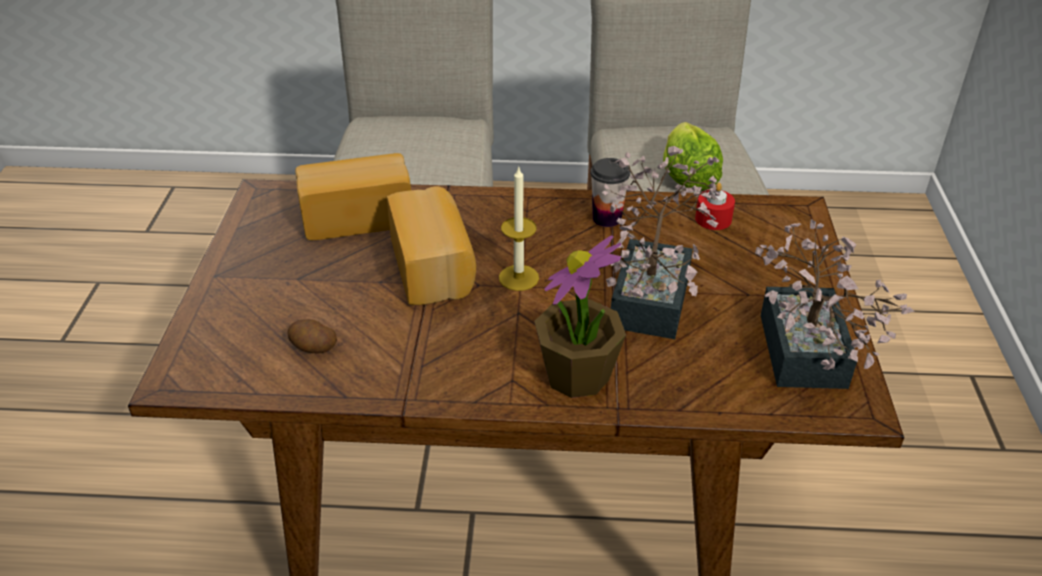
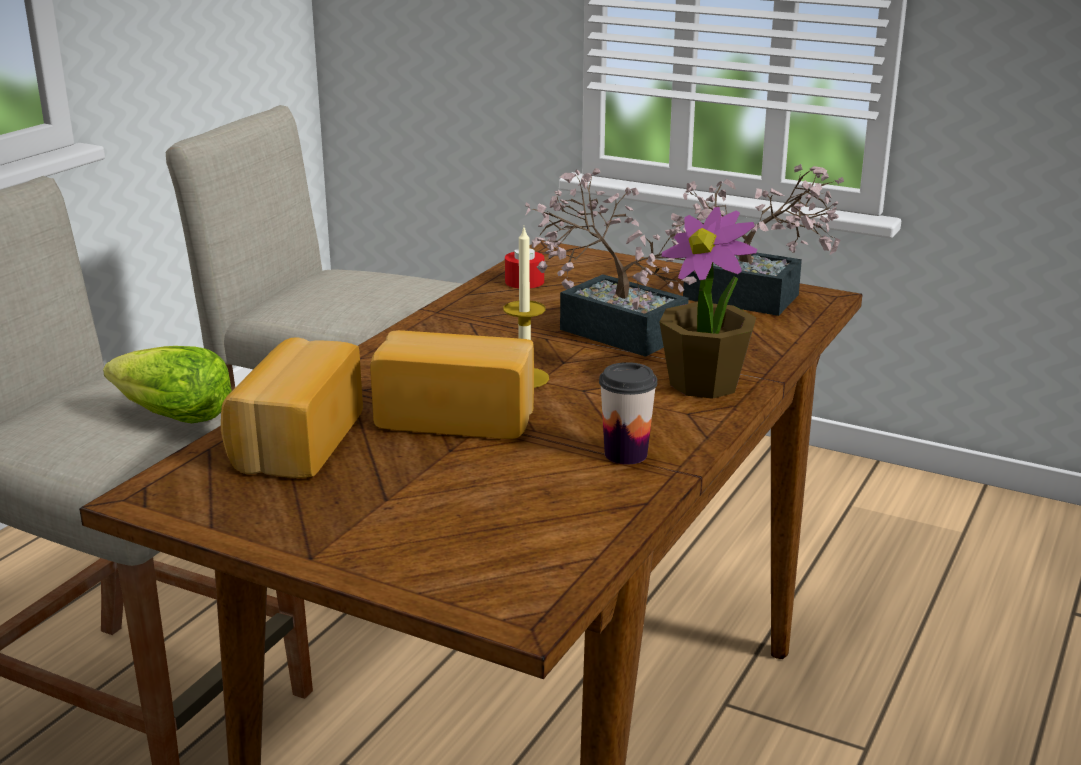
camera: 65 degrees left, 15 degrees down
(313, 347) = (540, 509): potato -> none
(607, 218) = (469, 320): cup -> cup (625, 454)
(687, 176) = (399, 296): lettuce -> lettuce (172, 416)

